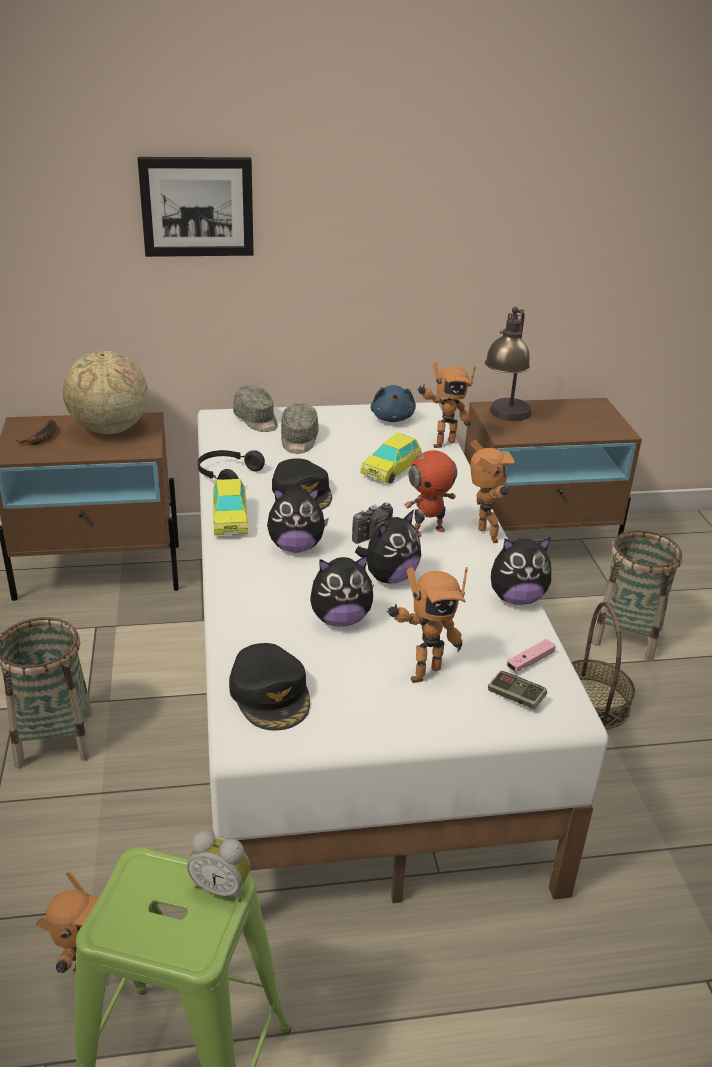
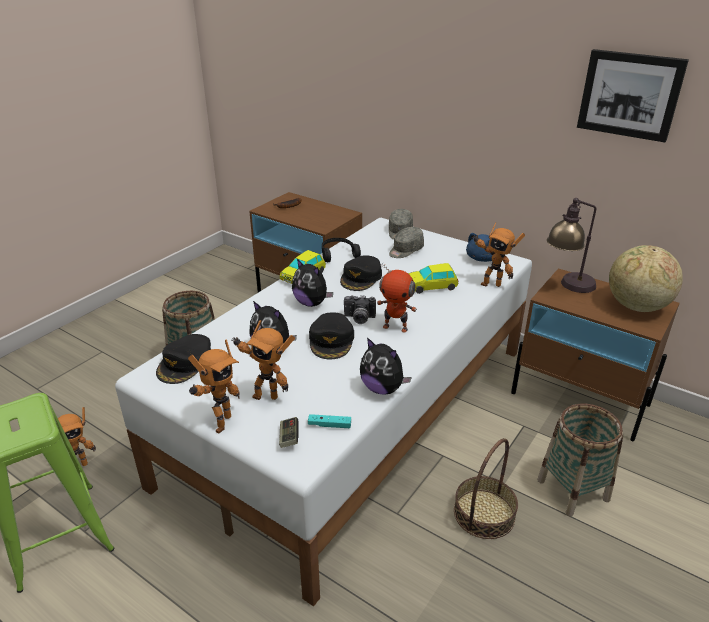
camera: 45 degrees right, 0 degrees up
(109, 429) = (322, 212): globe -> globe (636, 306)
(197, 206) = (393, 84): picture -> picture (630, 95)
(221, 887) = (40, 429): alarm clock -> none
(389, 577) = (332, 341): plush toy -> black cap
(484, 536) = (423, 346): toy robot -> toy robot (220, 423)
(530, 662) = (329, 425): pink game controller -> turquoise game controller

